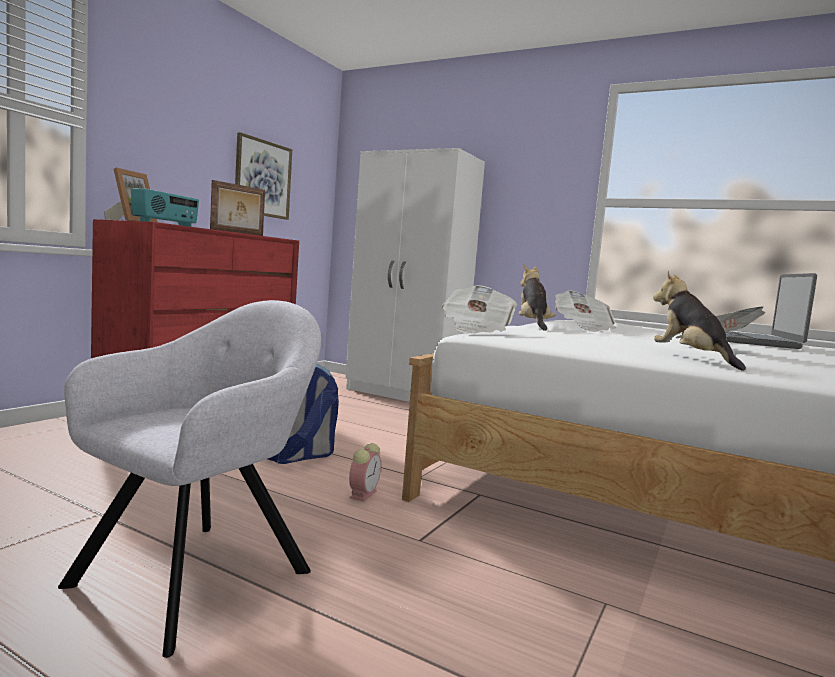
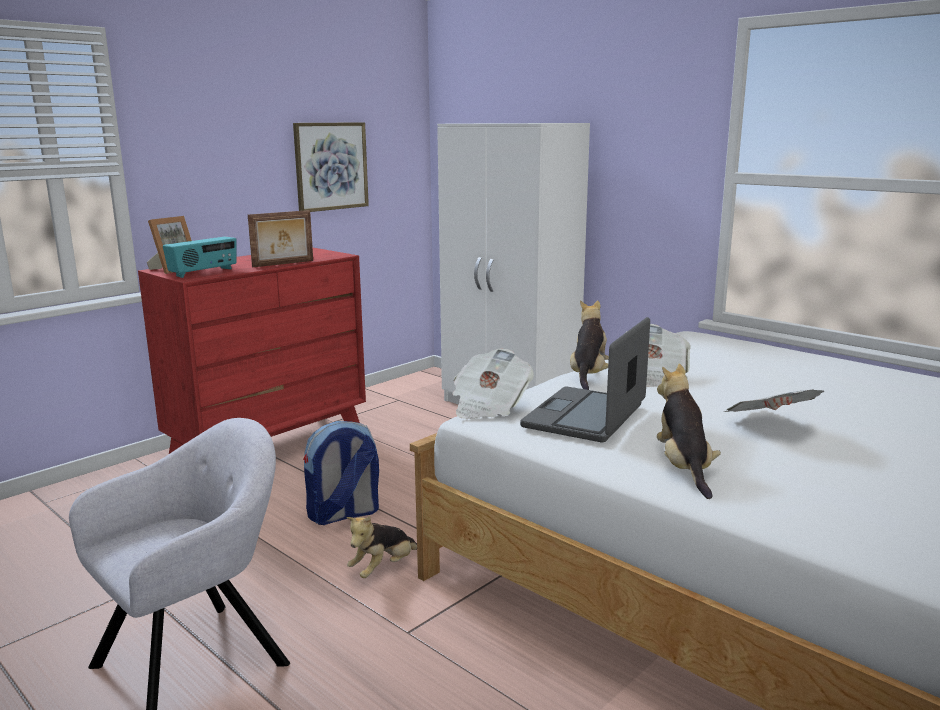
camera: 15 degrees right, 10 degrees up
(363, 494) = (383, 568): alarm clock -> plush toy
(752, 341) = (869, 393): laptop -> laptop (586, 416)

